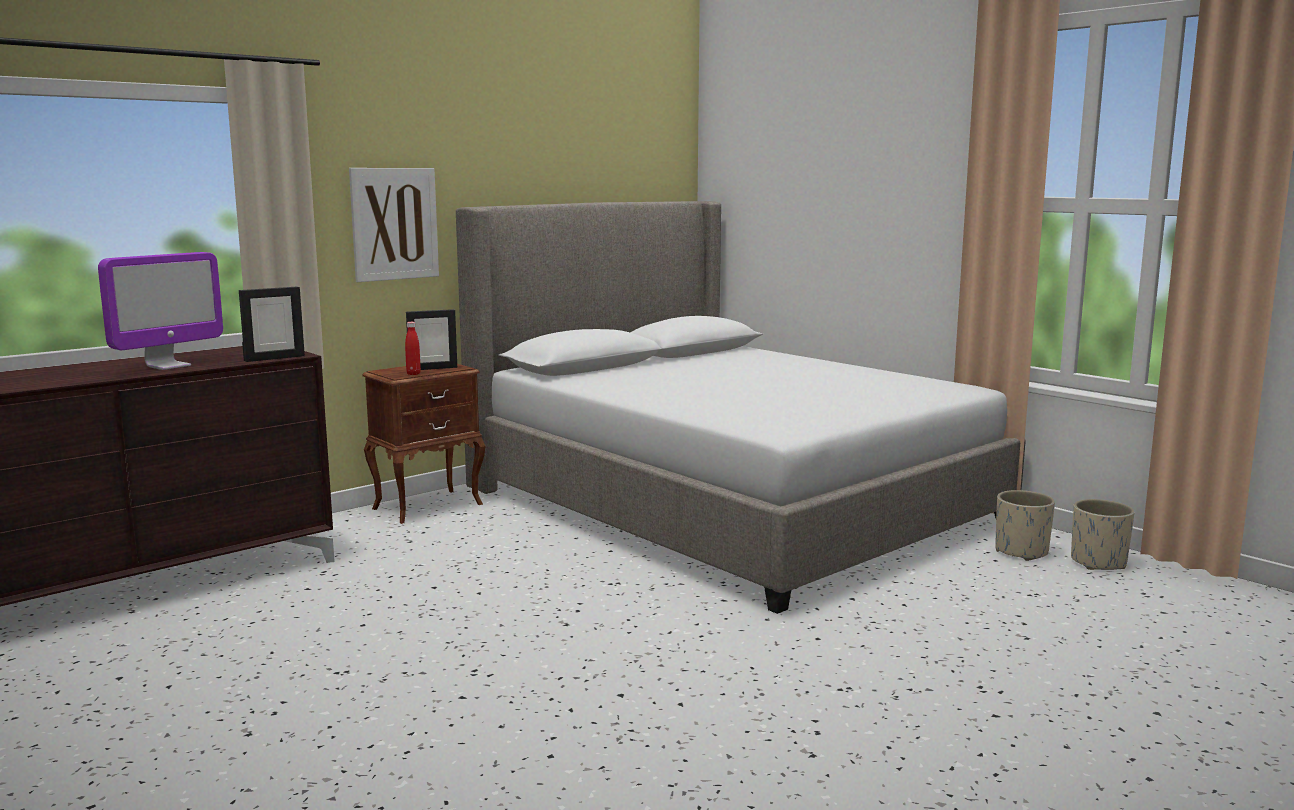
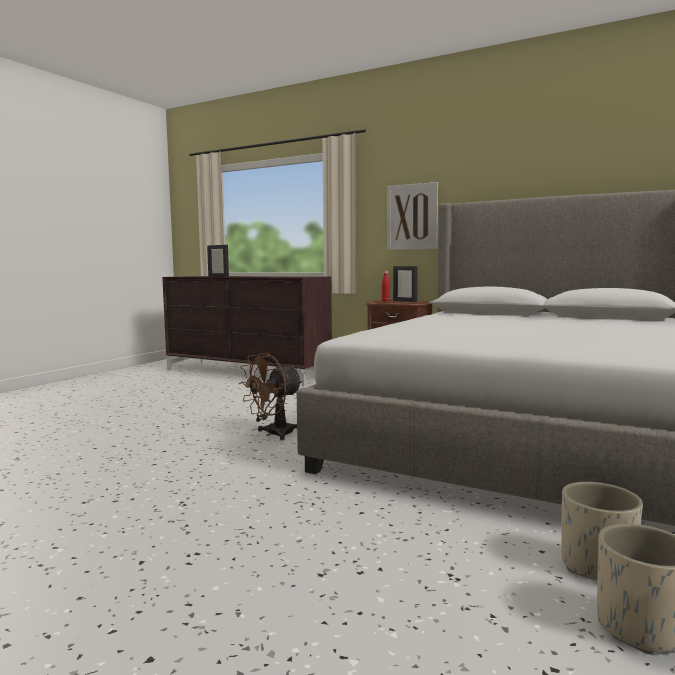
camera: 70 degrees right, 5 degrees down
(168, 366) = (259, 276): monitor -> none
(274, 358) = (289, 277): picture frame -> picture frame (219, 276)
(605, 614) = (273, 434): none -> brown fan

